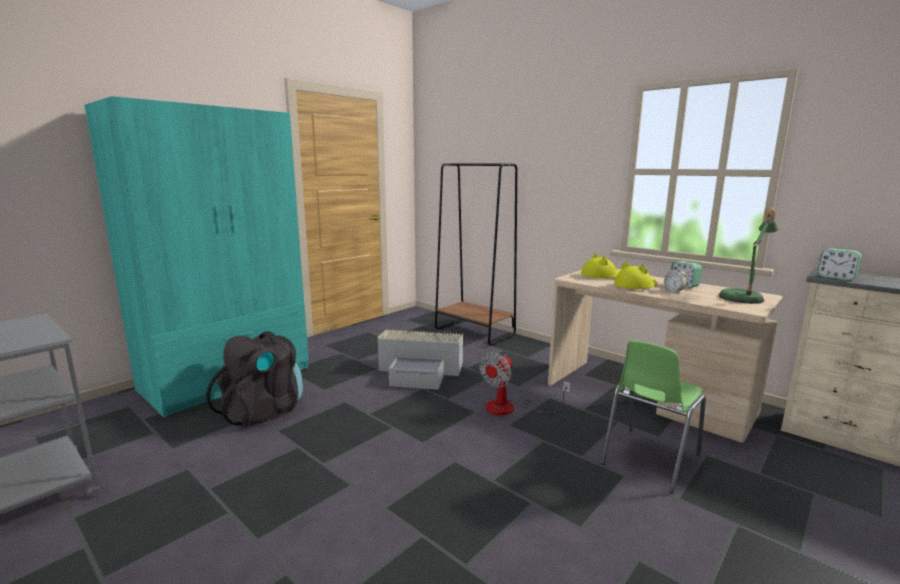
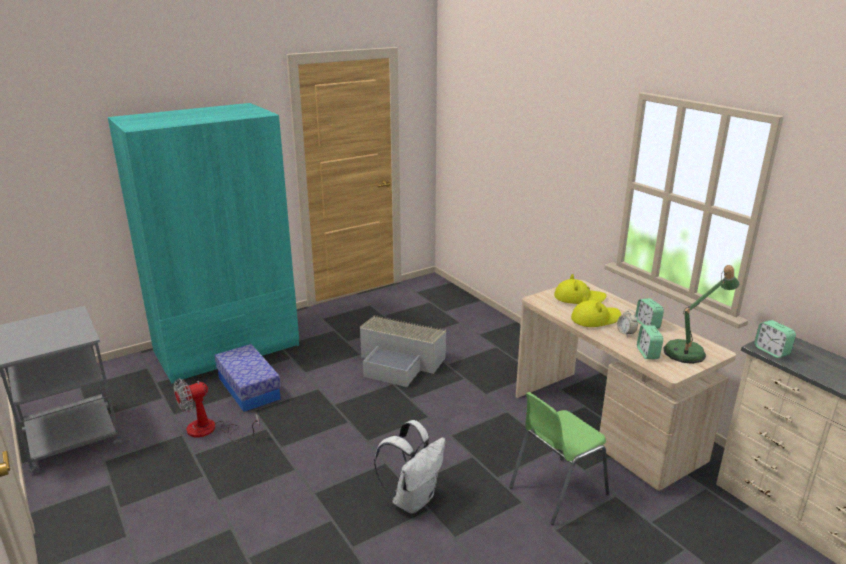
camera: 15 degrees right, 10 degrees up
(263, 411) = (249, 388): black backpack -> storage box
(474, 332) = (478, 319): clothes rack -> none
(507, 493) = (413, 499): none -> white backpack
(511, 408) = (463, 418): fan -> fan (210, 430)
(711, 301) = (647, 353): none -> alarm clock

